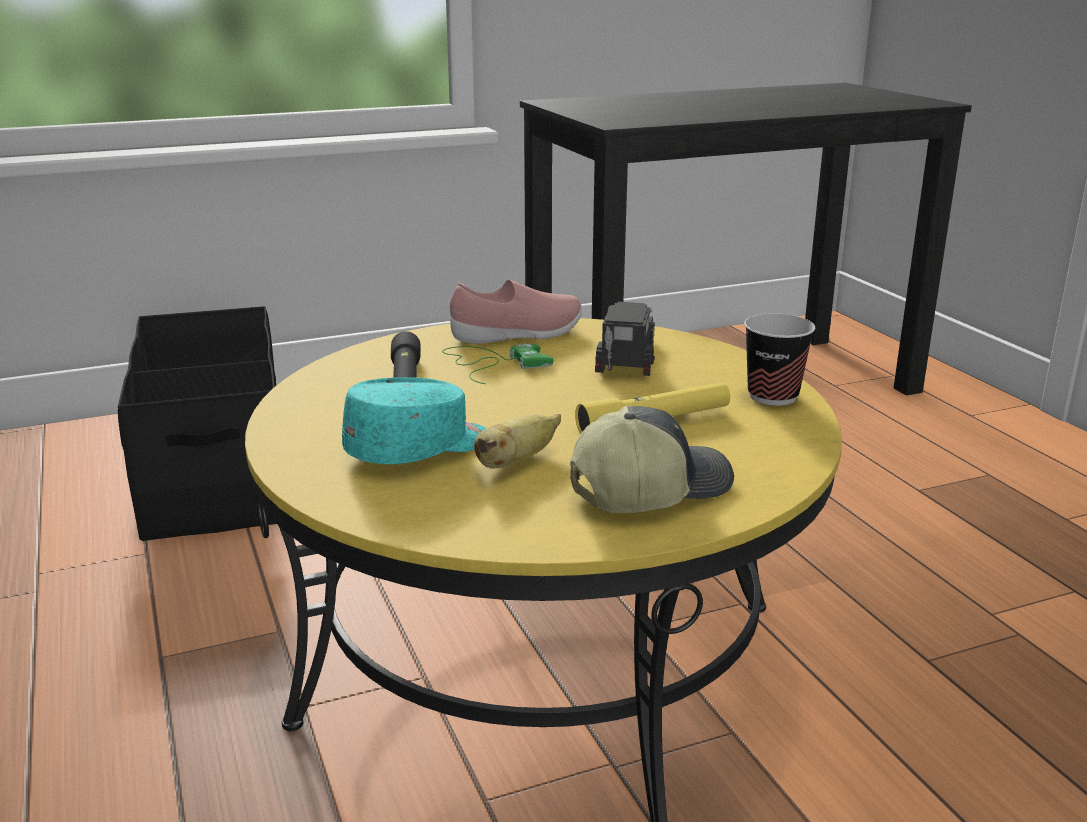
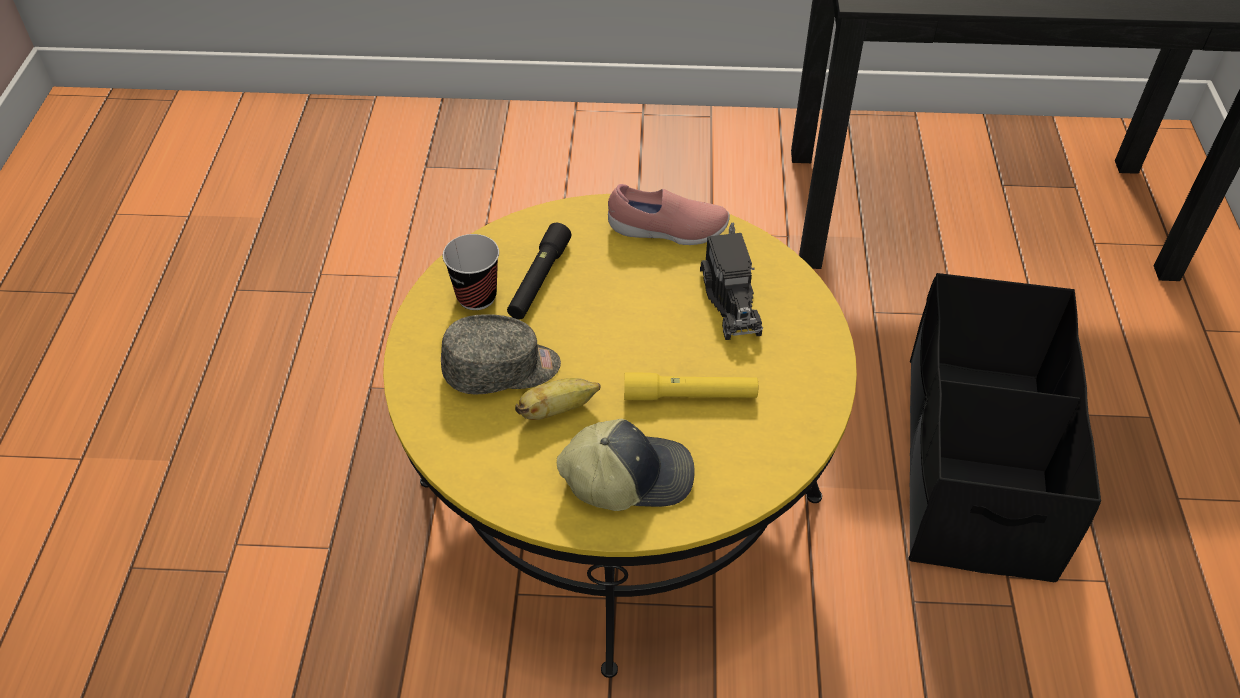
camera: 25 degrees right, 25 degrees up
(215, 474) = (478, 200): black storage box -> black storage box (975, 464)
(419, 449) = (502, 370): turquoise cap -> grey cap
(492, 364) = (620, 270): green game controller -> none
(628, 360) = (730, 299): toy truck -> toy truck turned 135 degrees clockwise
(772, 396) = (809, 392): cup -> cup (476, 297)

